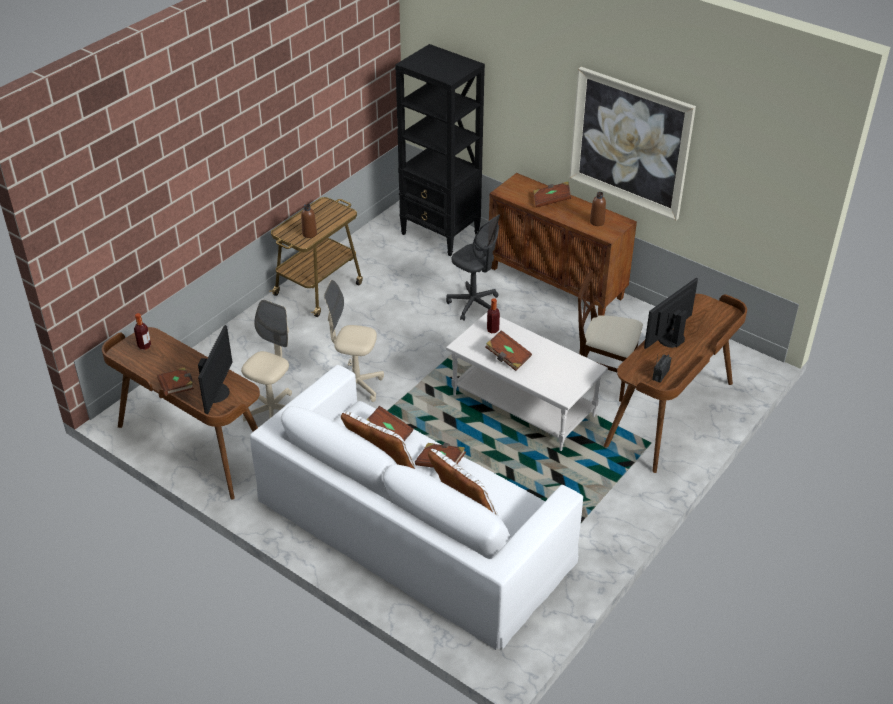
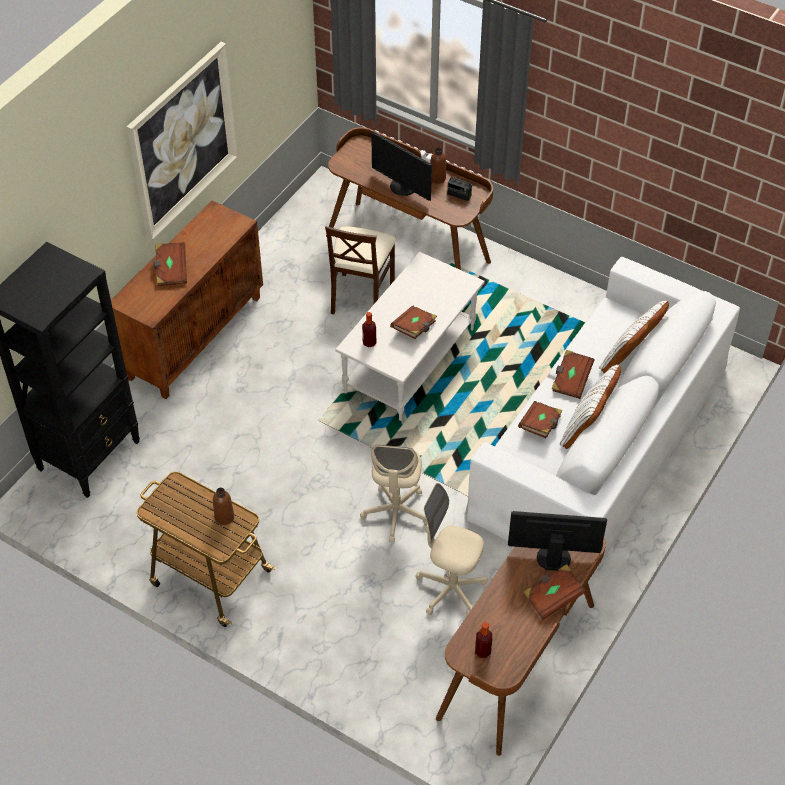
camera: 95 degrees left, 10 degrees up
(474, 305) = (239, 412): grey office chair -> none
(597, 222) = (214, 231): brown bottle -> brown bottle (437, 178)

